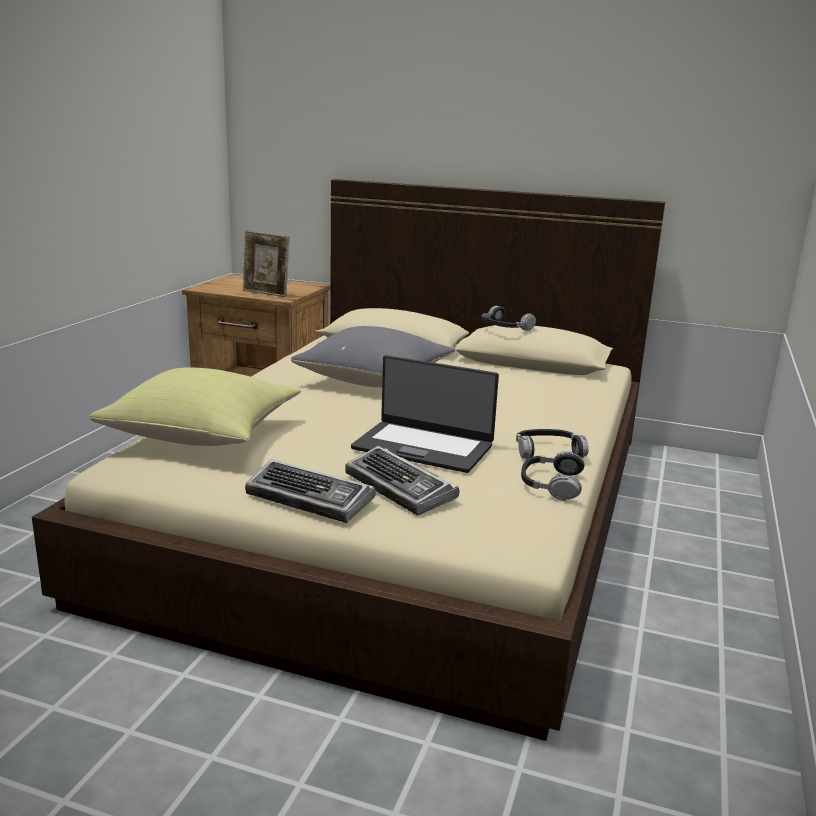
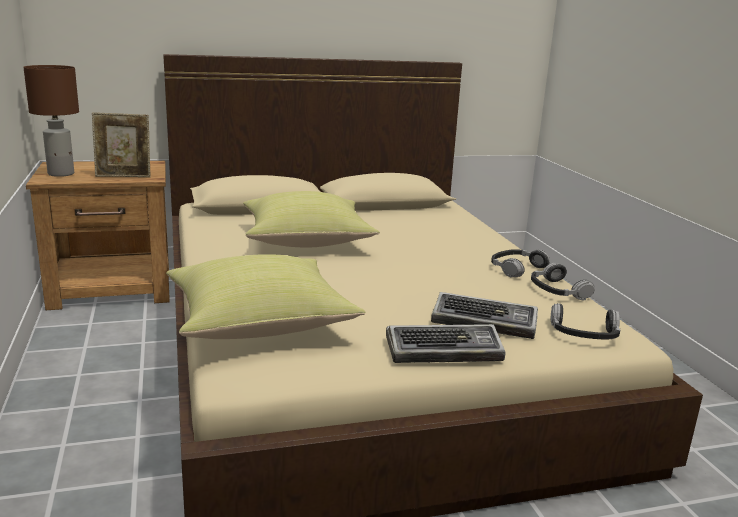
camera: 35 degrees left, 0 degrees up
(223, 285) = (61, 174): none -> brown table lamp
(376, 381) = (307, 241): grey pillow -> yellow pillow
(423, 446) = (439, 286): laptop -> none
(505, 327) = (364, 177): headphones -> headphones (584, 333)

